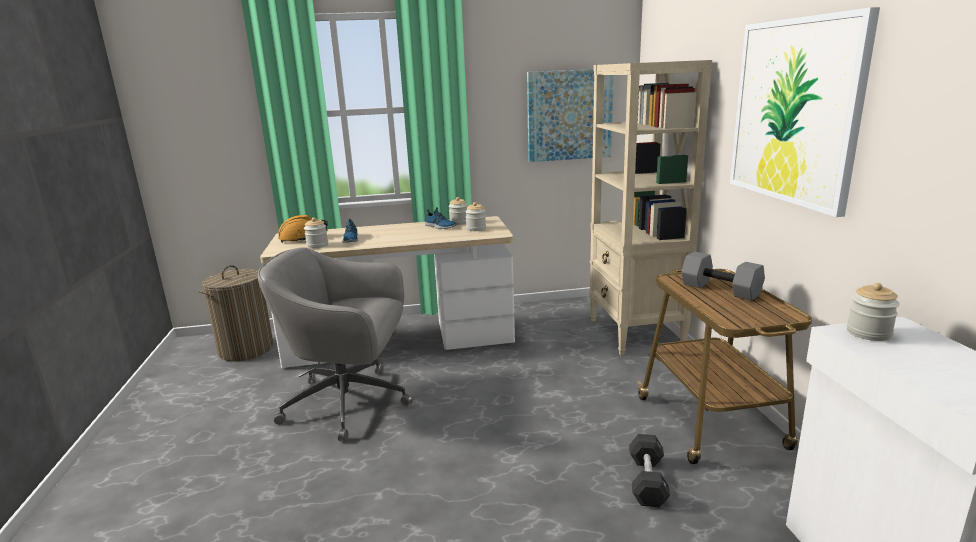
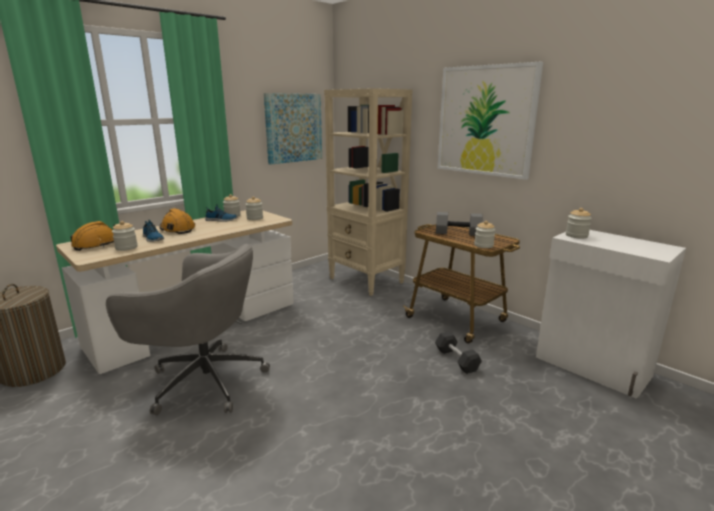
camera: 35 degrees left, 0 degrees up
(350, 403) = (204, 380): grey office chair -> grey office chair turned 135 degrees counterclockwise
(386, 231) = (177, 229): none -> orange hard hat
(728, 317) = (483, 245): none -> jar

